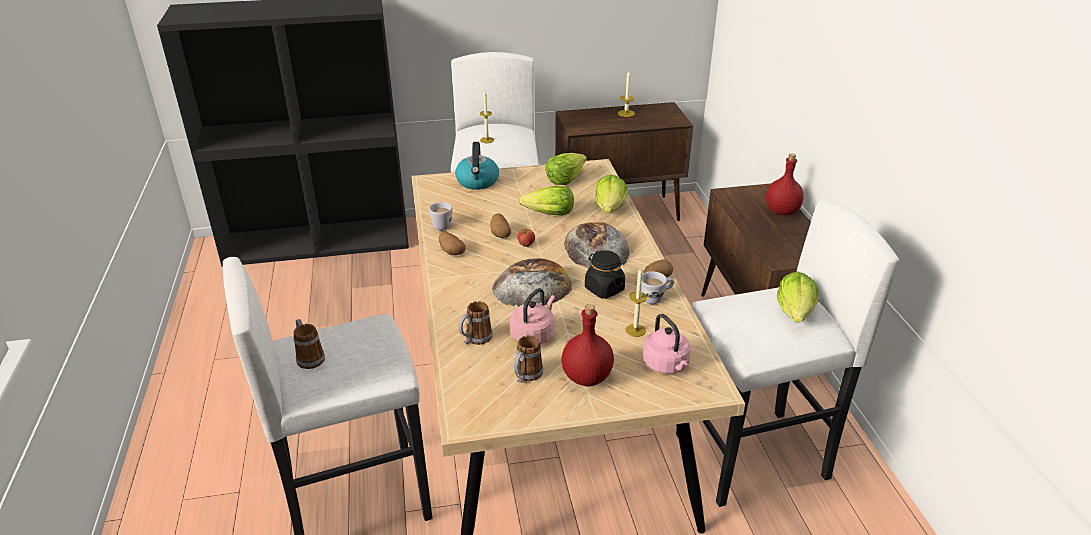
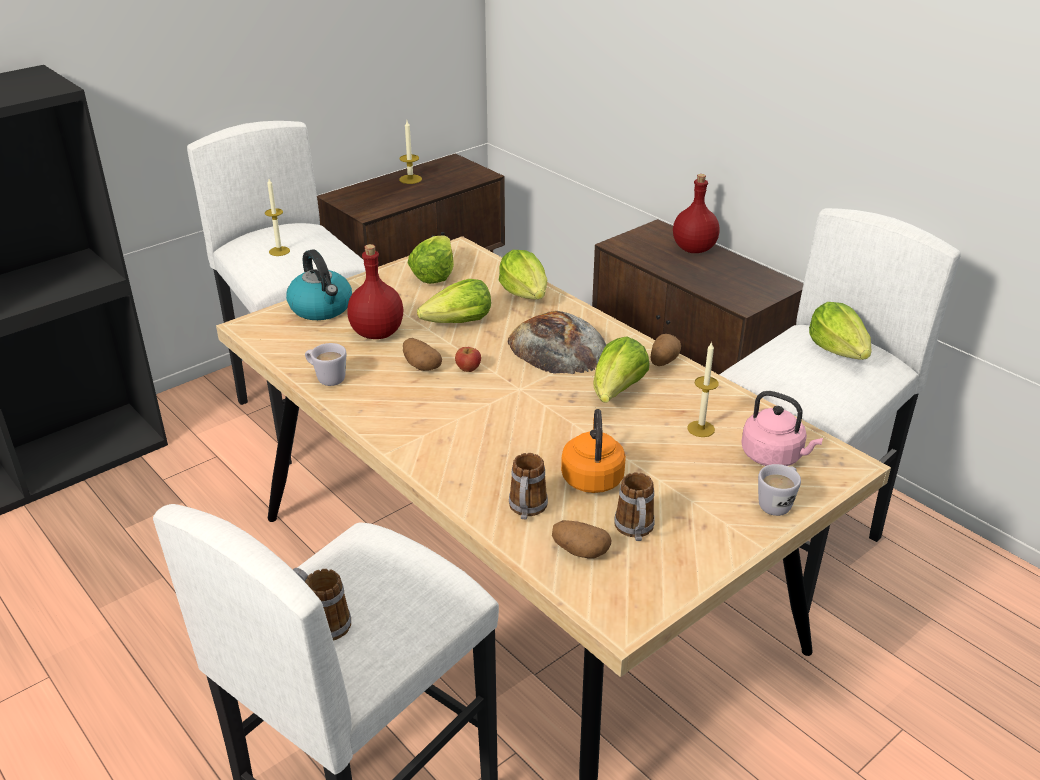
camera: 30 degrees left, 0 degrees up
(451, 251) = (378, 408): potato -> potato (579, 551)
(532, 285) = (528, 417): bread -> none
(533, 335) = (592, 477): pink kettle -> orange kettle
(587, 377) = (705, 503): red bottle -> red bottle (378, 332)
(604, 289) = (617, 393): black jar -> lettuce
(656, 298) = (685, 384): white mug -> white mug (778, 503)

